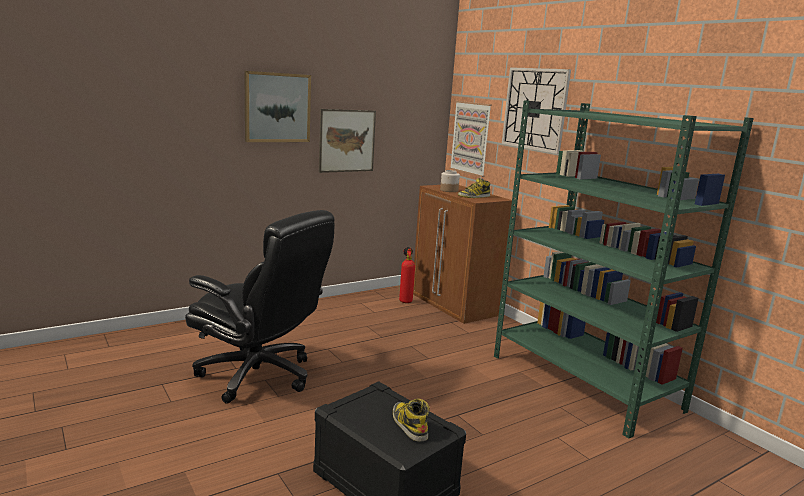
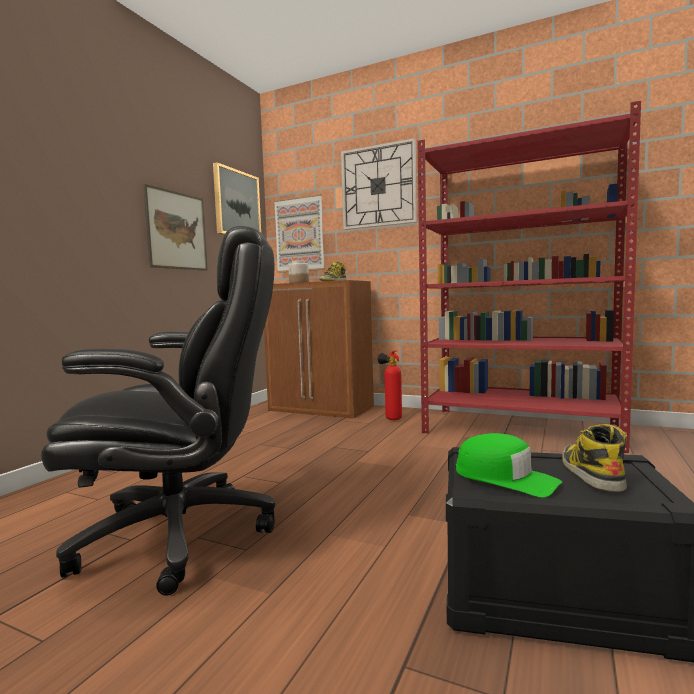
camera: 30 degrees left, 10 degrees down
(277, 107) = (89, 170): picture -> picture (236, 204)
(362, 409) = (505, 478): none -> green cap
(405, 301) = (270, 416): fire extinguisher -> fire extinguisher (391, 418)
(409, 425) = (590, 472): boot -> boot turned 60 degrees clockwise
(583, 382) = (520, 428): green bookcase -> red bookcase

